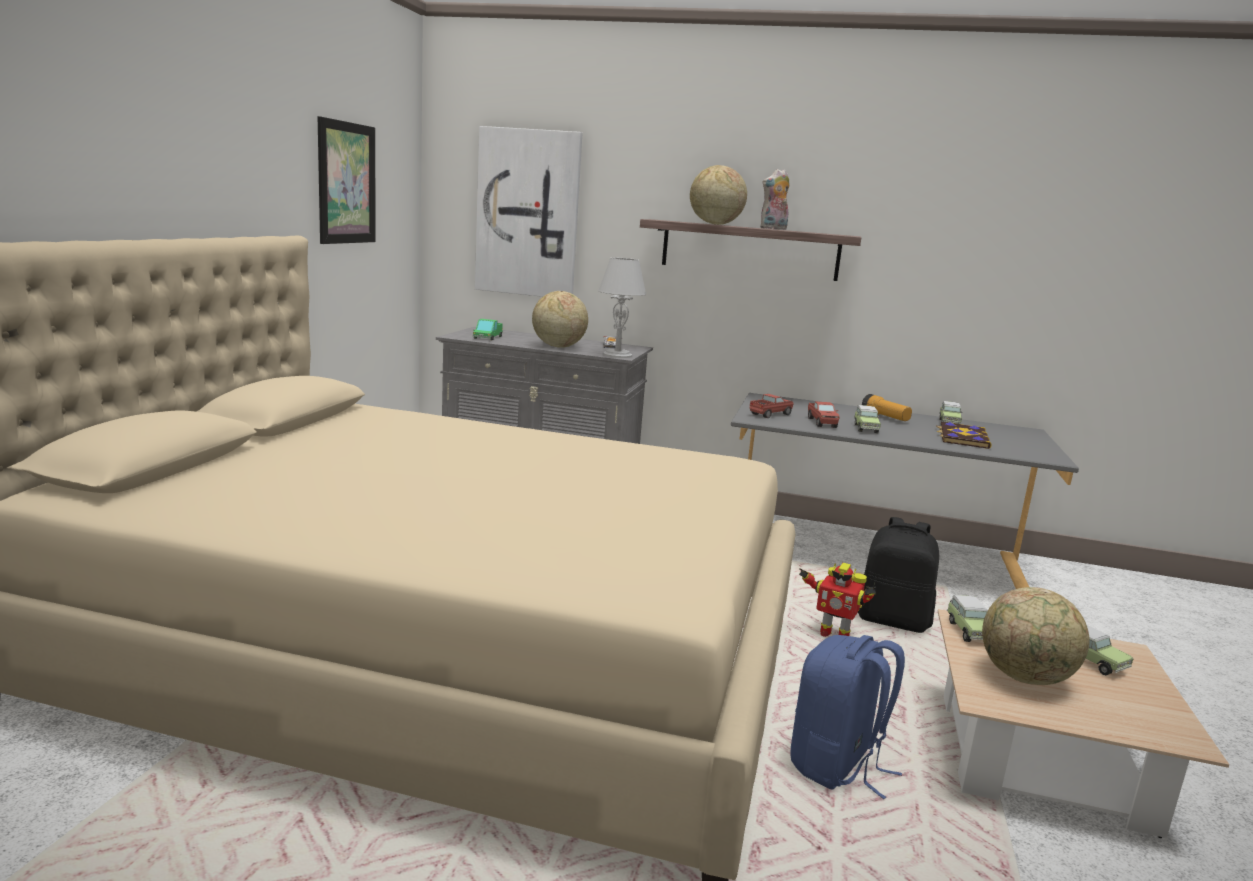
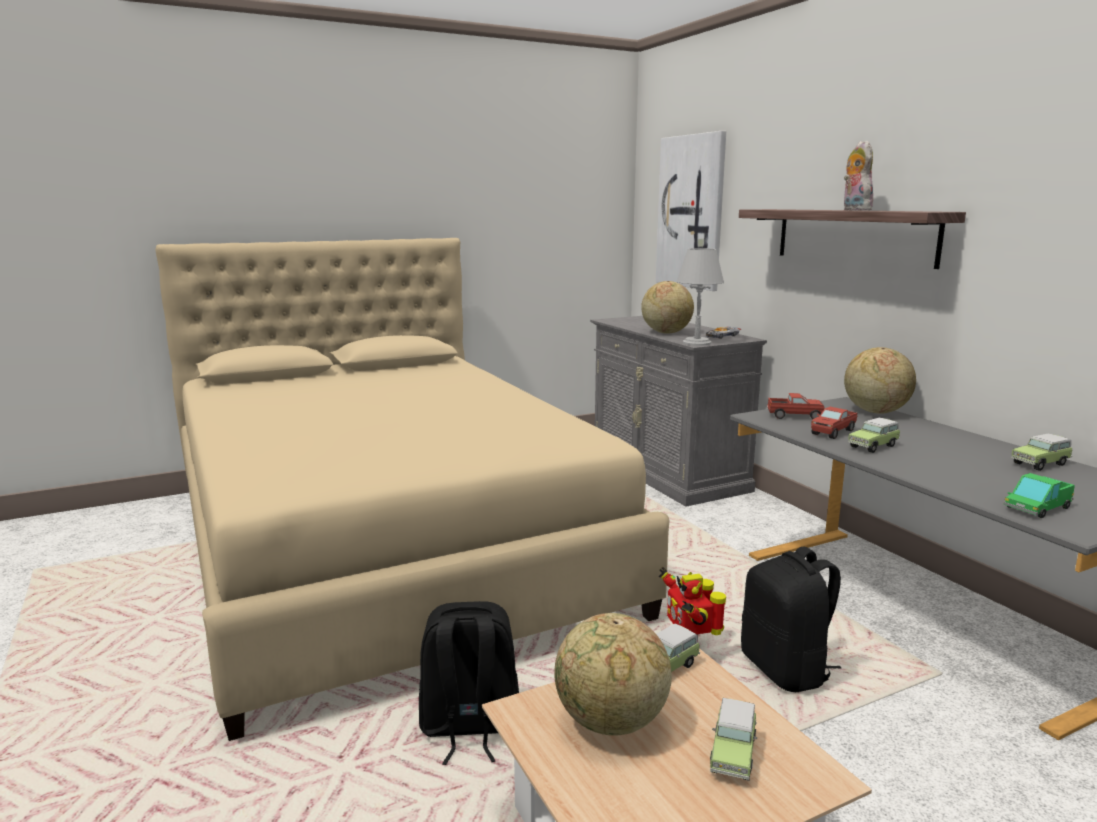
camera: 50 degrees right, 0 degrees up
(346, 183) = (531, 197): picture -> none
(487, 337) = (630, 322): toy truck -> toy truck (1037, 507)
(715, 224) = (806, 209): globe -> globe (875, 411)
(773, 229) = (854, 210): plush toy -> plush toy turned 60 degrees clockwise
(837, 766) = (469, 728): blue backpack -> black backpack
(885, 417) = (949, 442): flashlight -> none
(962, 437) = (997, 479): book -> none

